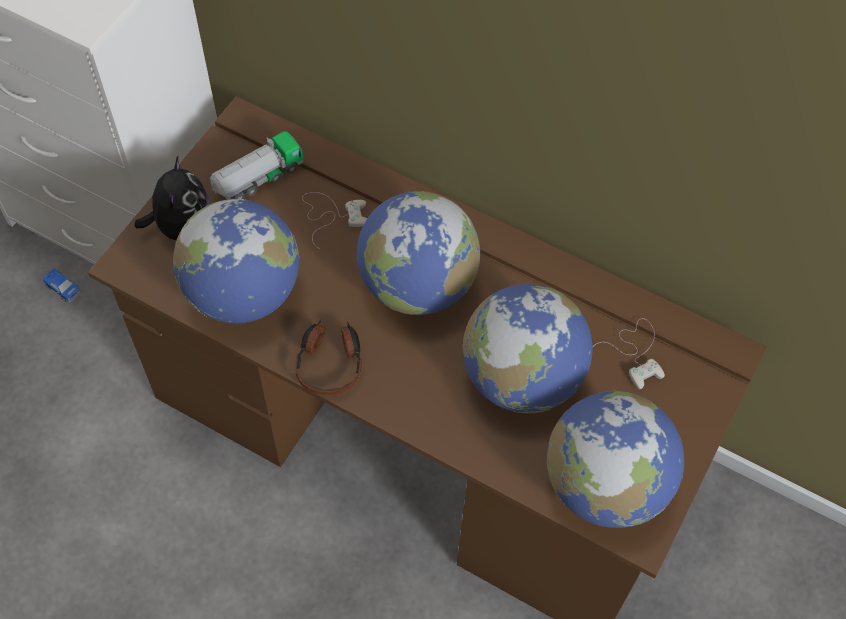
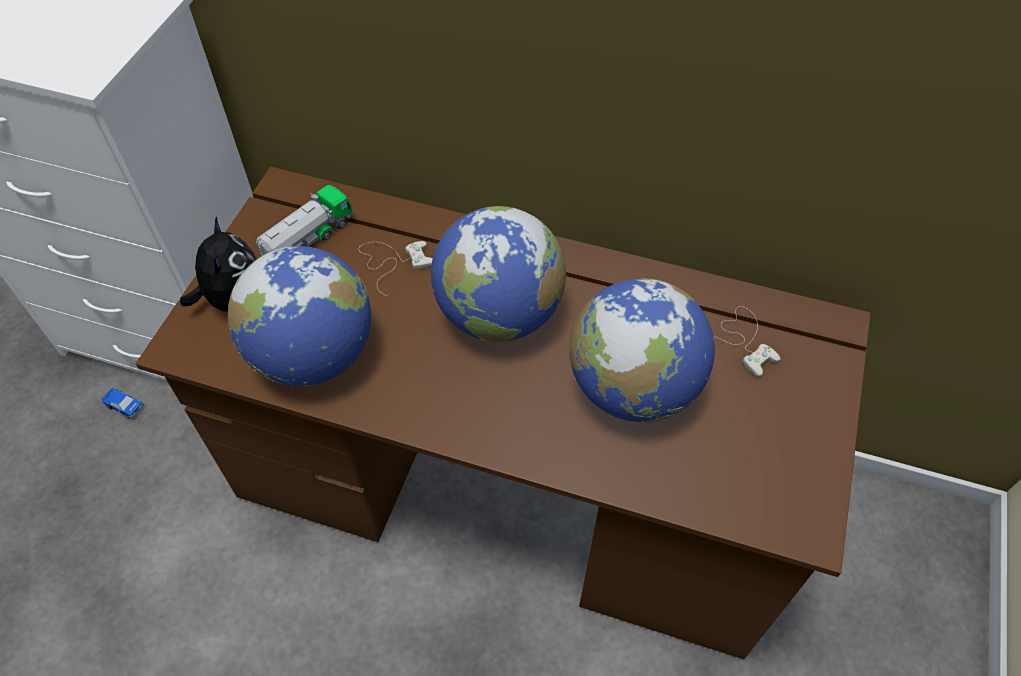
camera: 10 degrees left, 5 degrees down
(330, 362) = (423, 410): headphones -> none
(604, 484) = (754, 483): globe -> none

